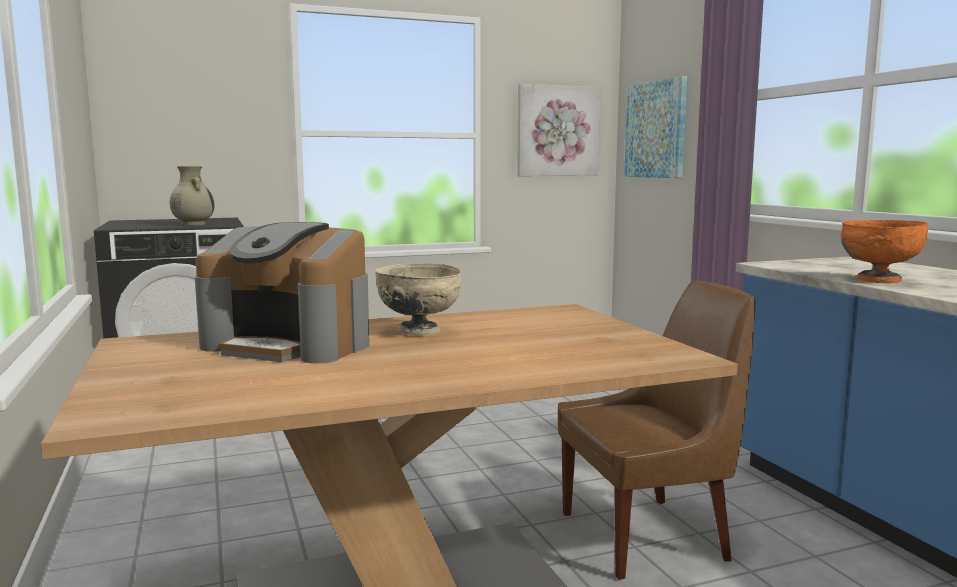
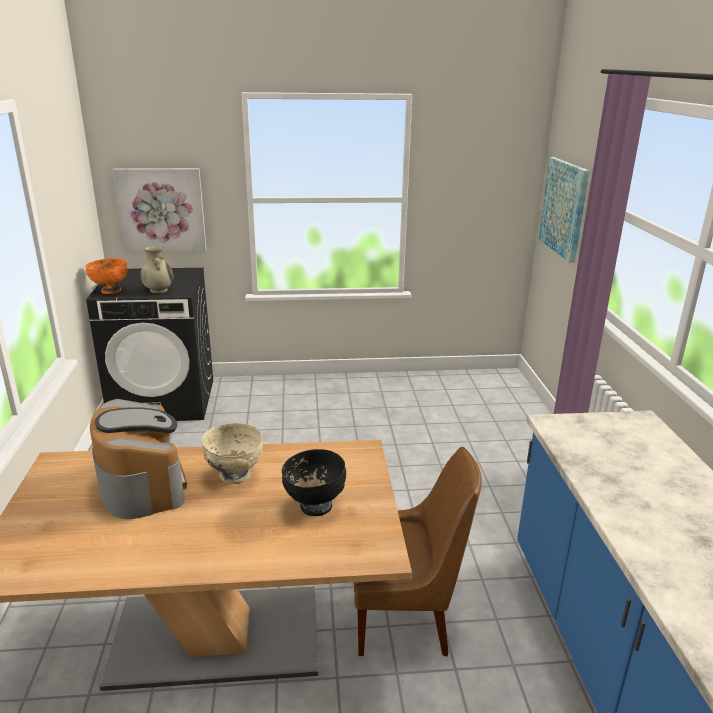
camera: 15 degrees right, 15 degrees up
(290, 344) = (142, 484): coffee machine -> coffee machine turned 150 degrees counterclockwise
(553, 339) = (315, 506): none -> black bowl
(557, 131) = (481, 194): picture -> picture (161, 210)
(878, 280) = (602, 481): orange bowl -> orange bowl (110, 291)

